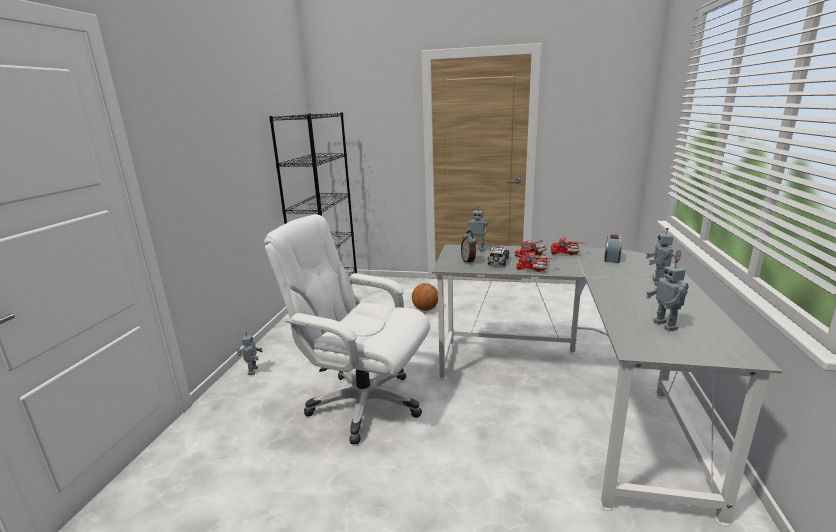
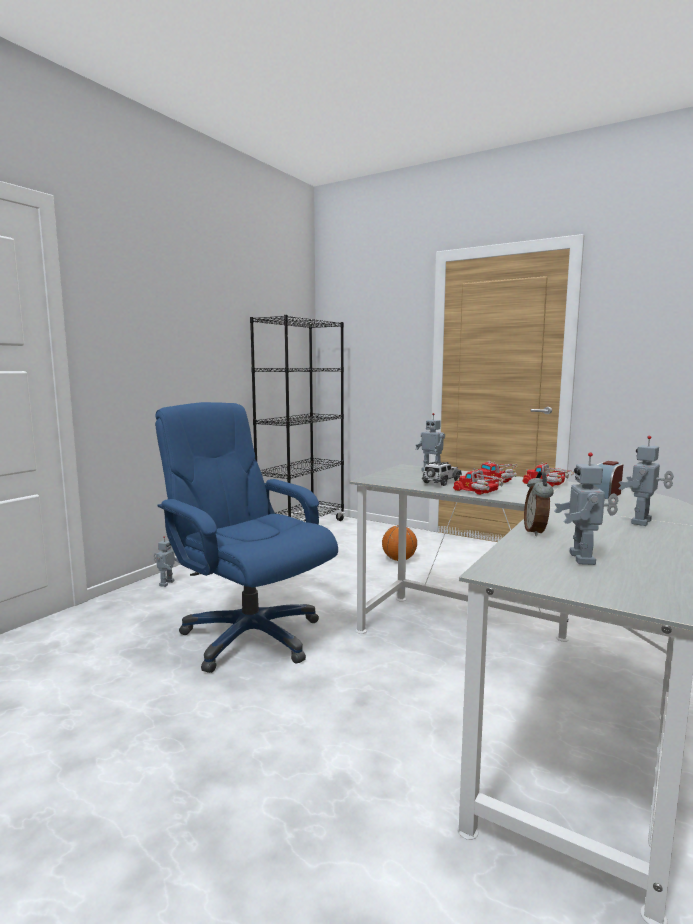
camera: 20 degrees right, 10 degrees down
(363, 403) = (250, 636): white office chair -> blue office chair
(469, 261) = (405, 478): alarm clock -> alarm clock (536, 532)

